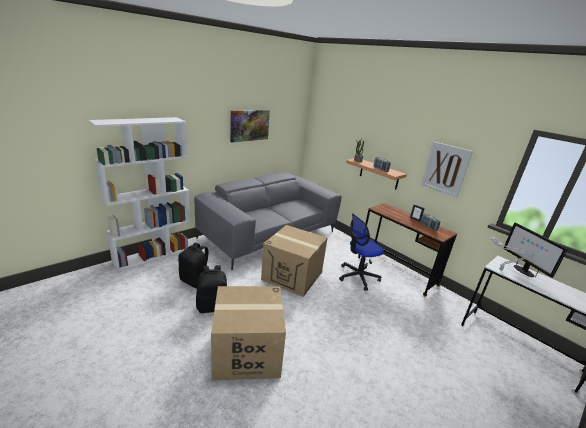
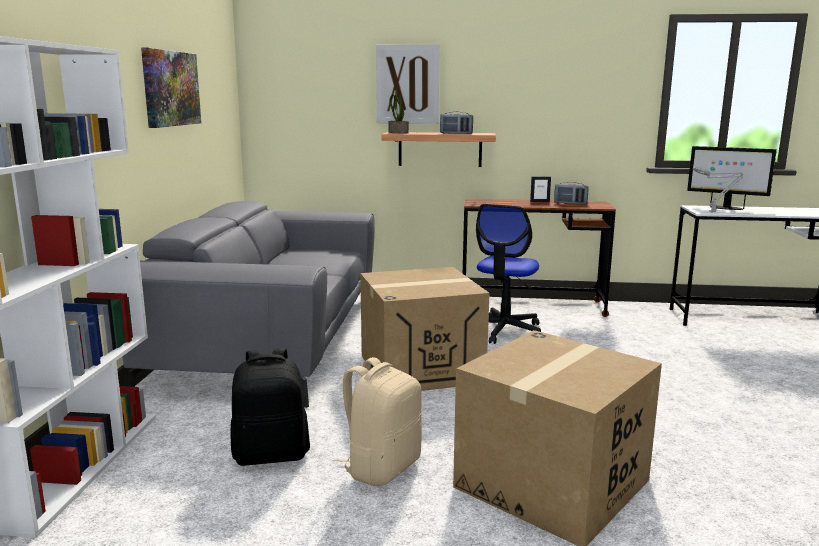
camera: 40 degrees left, 10 degrees down
(212, 306) = (381, 467): black backpack -> beige backpack
(445, 169) = (560, 105): picture -> picture (407, 84)

